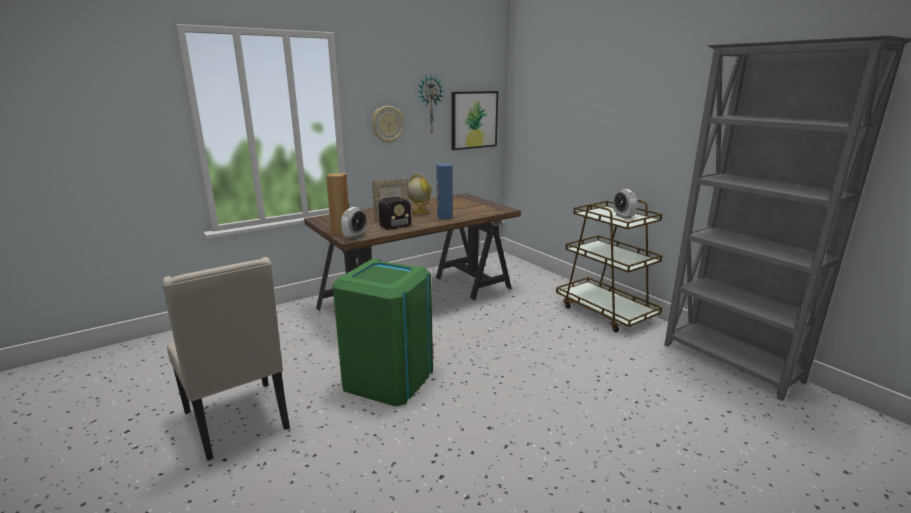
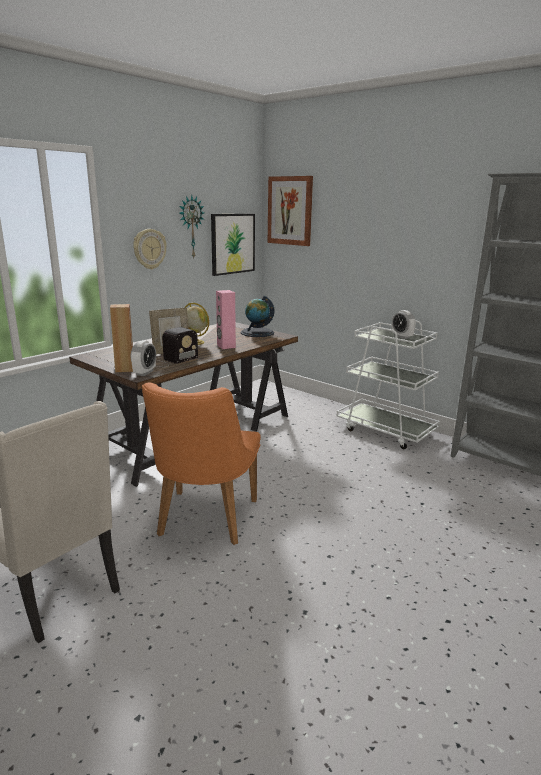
camera: 15 degrees left, 0 degrees up
(388, 378) = (204, 522): green trash can -> orange chair
(444, 217) = (226, 346): blue speaker -> pink speaker
(483, 205) = (257, 333): none -> globe
(531, 88) = (290, 211): none -> picture
(605, 312) = (386, 431): brown cart -> white cart

